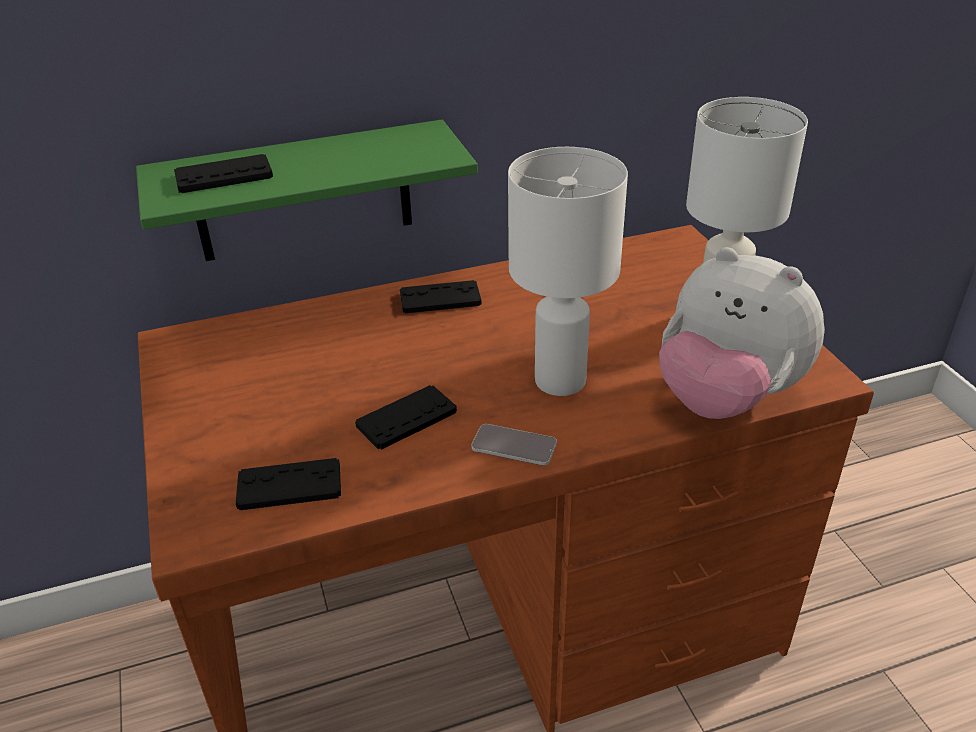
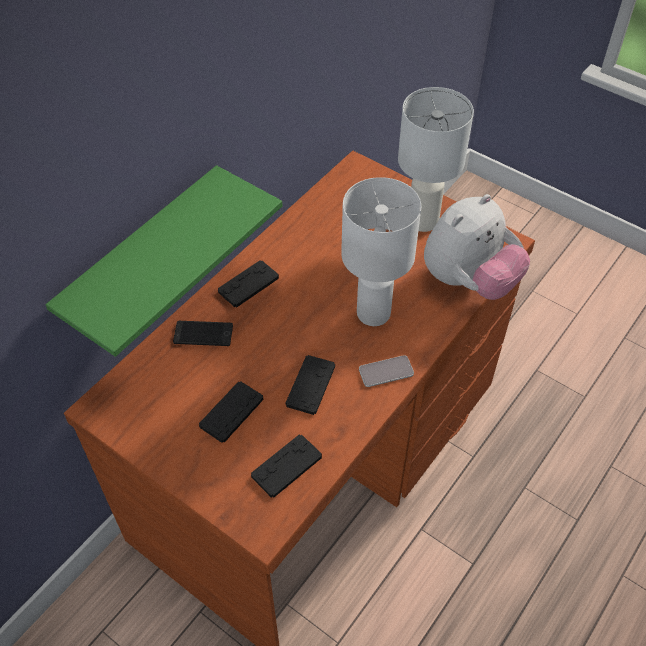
camera: 35 degrees left, 15 degrees up
(224, 176) = (126, 286): black game controller -> black game controller (231, 412)
(343, 322) = (203, 334): none -> phone
(726, 398) = (469, 281): plush toy -> plush toy turned 45 degrees counterclockwise

